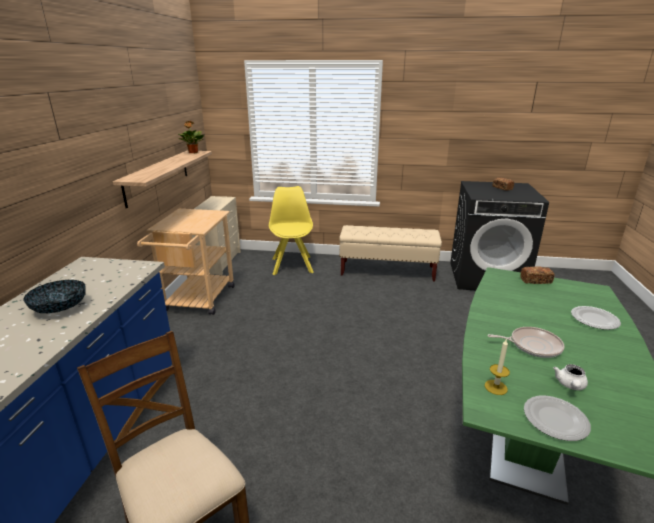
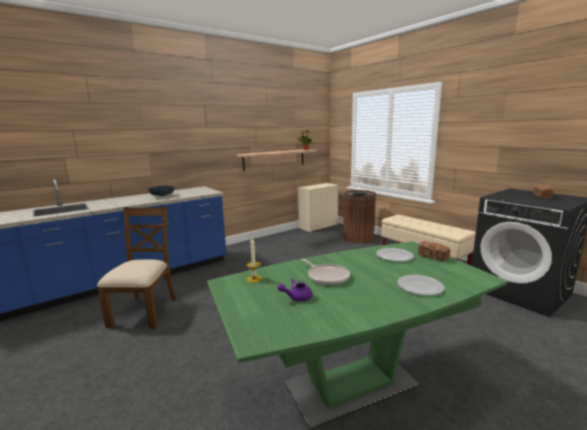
camera: 45 degrees right, 10 degrees down
(197, 301) = (279, 239): beige cart -> none
(292, 265) = (358, 238): yellow chair -> brown trash can
(555, 419) = (247, 301): plate -> plate (395, 256)
(570, 385) = (296, 297): white teapot -> purple teapot

